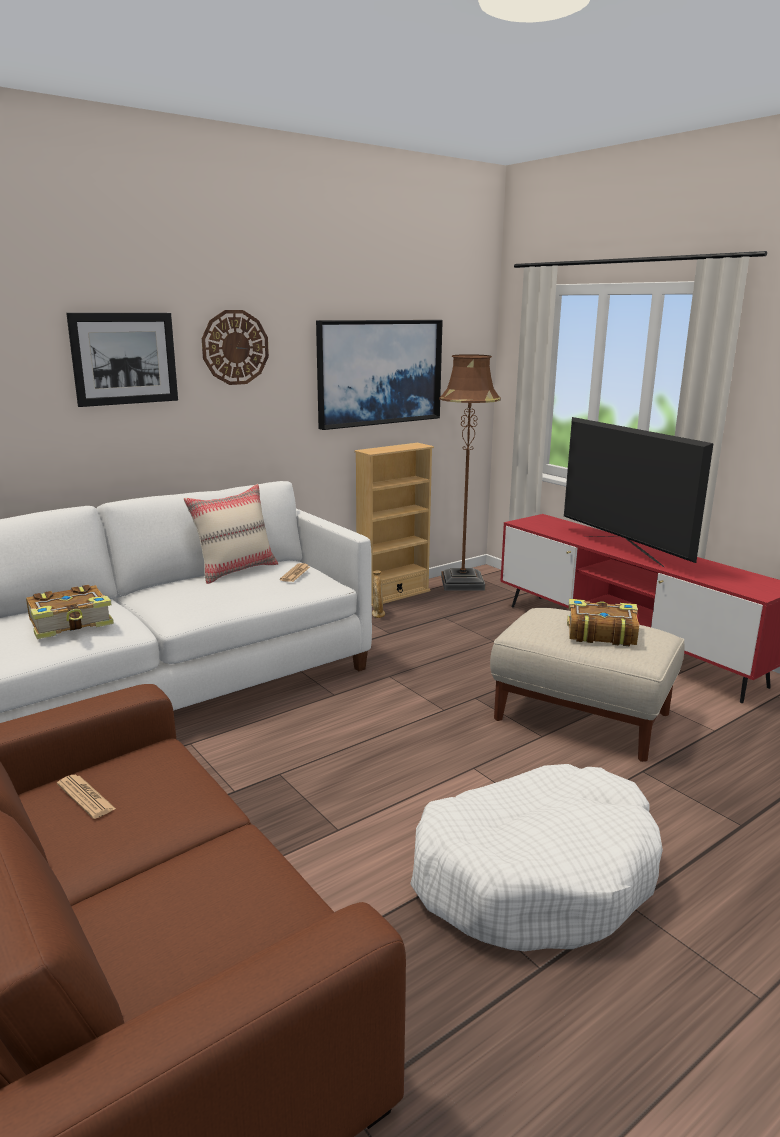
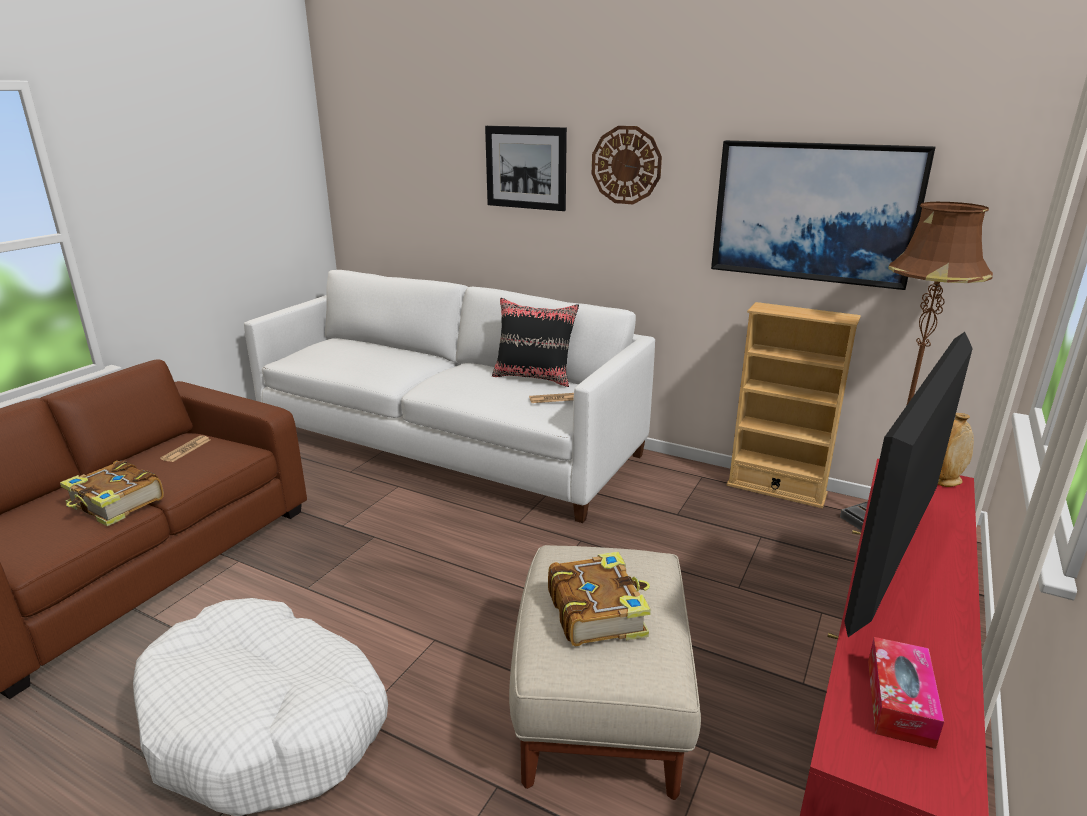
camera: 65 degrees right, 5 degrees up
(71, 623) = (376, 362): book -> book (116, 504)
(236, 571) = (534, 377): beige pillow -> black pillow
(378, 614) = (715, 495): beige vase -> beige vase (947, 481)
(726, 577) = (899, 702): none -> tissue box

